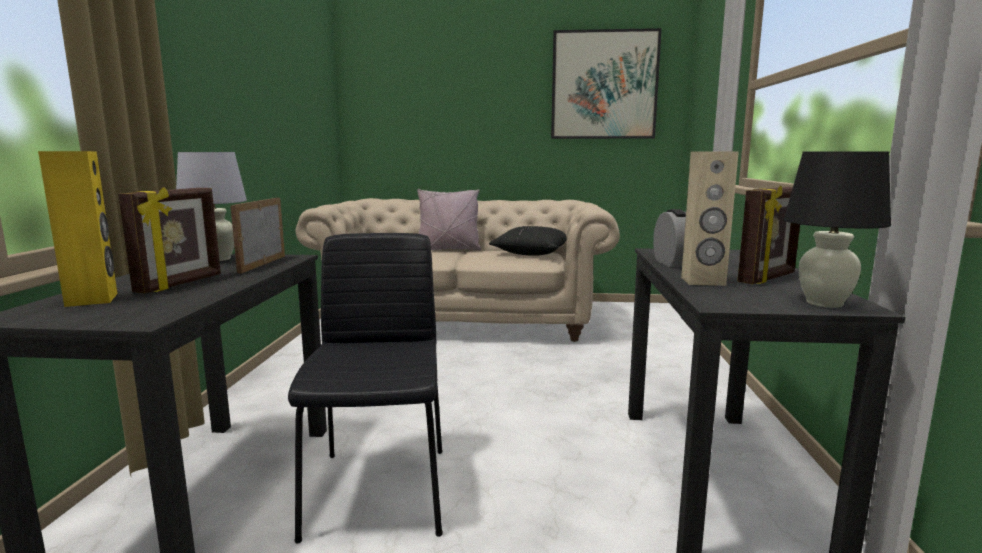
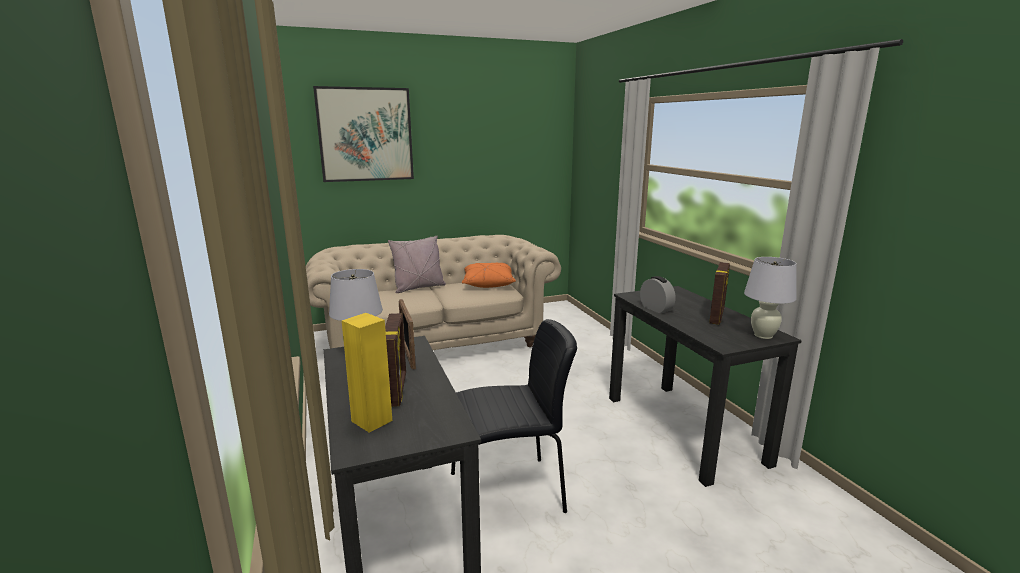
camera: 25 degrees left, 5 degrees up
(379, 487) = (510, 491): black chair -> black chair turned 105 degrees clockwise
(531, 253) = (488, 283): black pillow -> orange pillow
(604, 85) = (514, 142): picture -> picture (365, 134)
(703, 281) = (692, 325): beige speaker -> none
(824, 303) = (763, 335): black table lamp -> white table lamp

